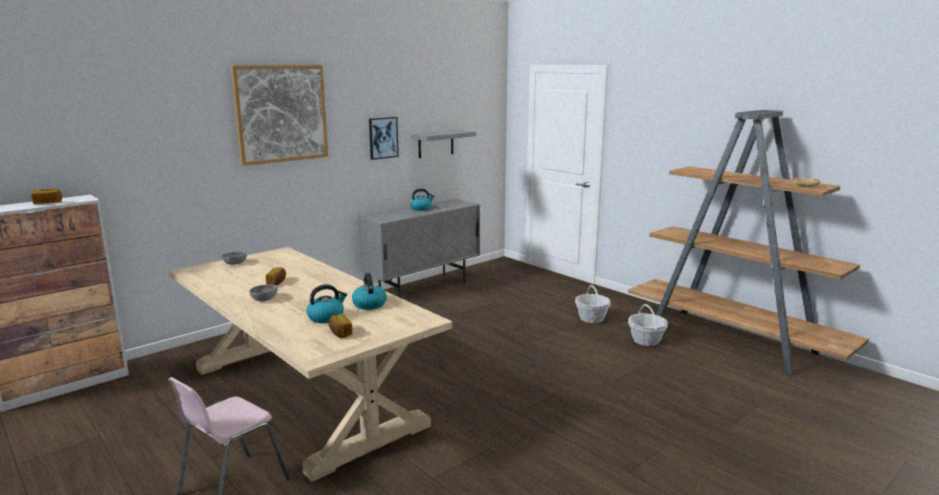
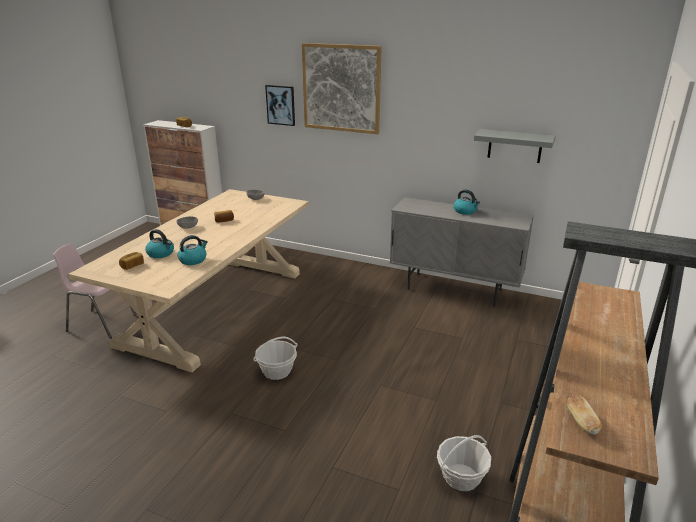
camera: 65 degrees right, 10 degrees up
(383, 137) = (443, 127): picture -> picture (281, 105)
(591, 318) = (486, 416): basket -> basket (277, 371)

